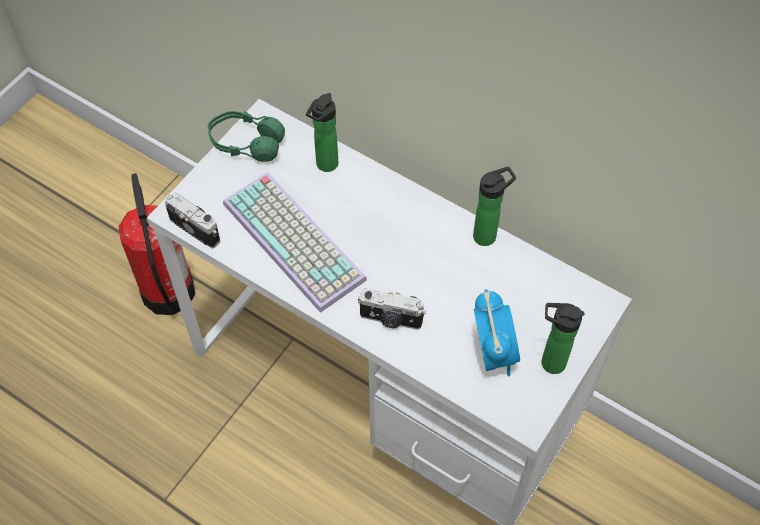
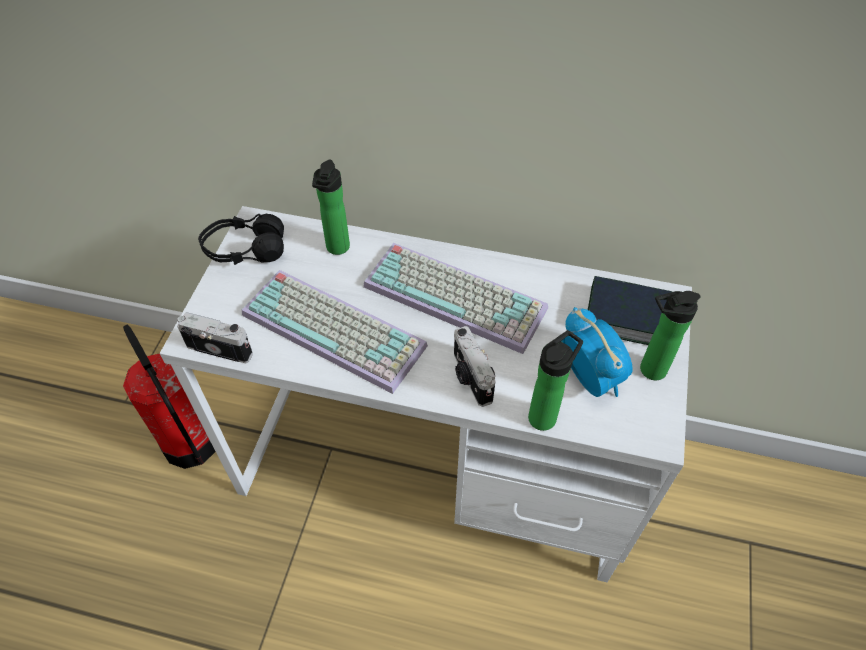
camera: 20 degrees left, 5 degrees down
(246, 144) = (245, 250): green headphones -> black headphones
(390, 319) = (470, 378): camera -> camera turned 75 degrees clockwise
(413, 242) = (458, 296): none -> keyboard
(488, 235) = (528, 268): bottle -> bottle (545, 415)
(554, 308) = (626, 316): none -> book

